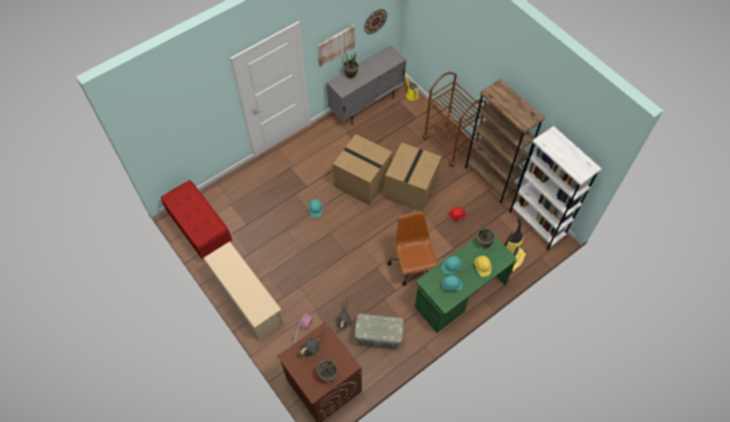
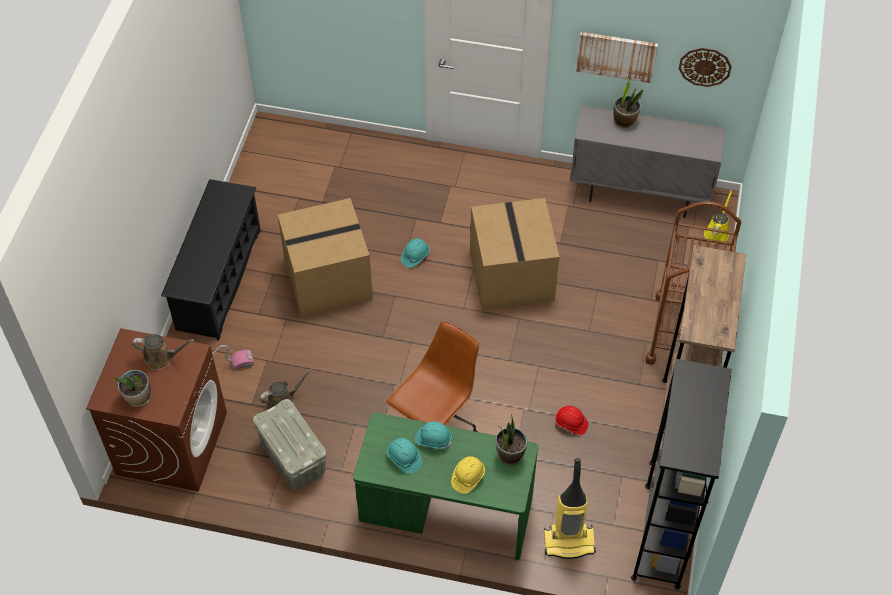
camera: 50 degrees right, 5 degrees down
(200, 229) = (270, 163): red bench -> none
(247, 300) = (218, 279): beige shoe rack -> black shoe rack
(411, 189) = (557, 340): cardboard box -> cardboard box (327, 280)
(536, 223) = (662, 535): white bookcase -> black bookcase

